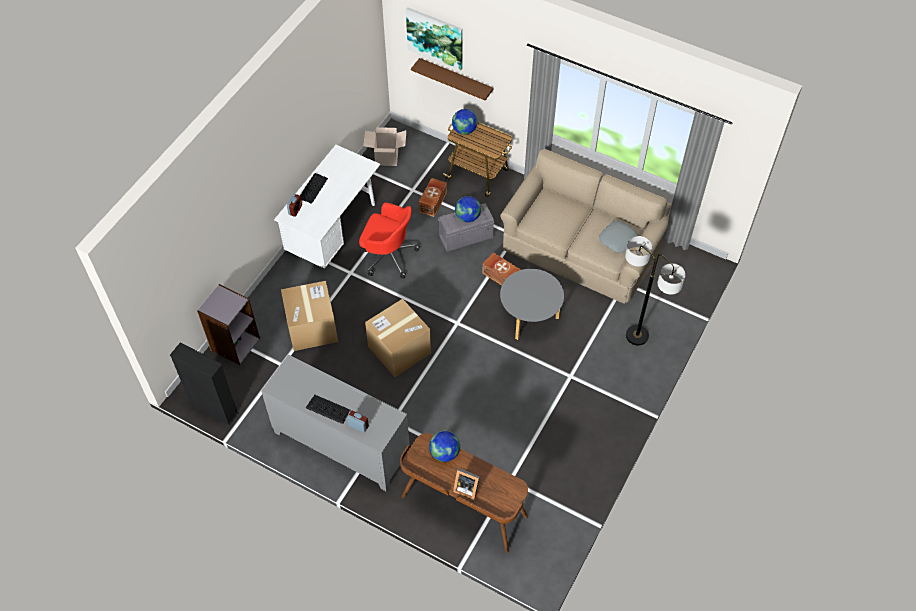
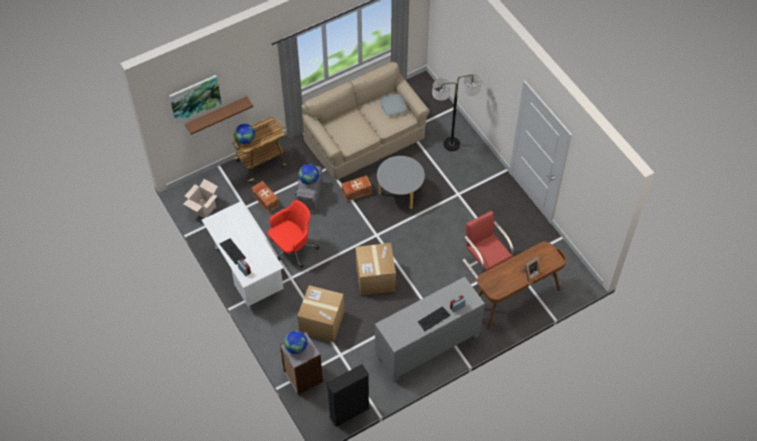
camera: 60 degrees left, 0 degrees up
(444, 453) = (498, 273): globe -> globe (296, 347)
(493, 450) = (485, 262): none -> red chair

